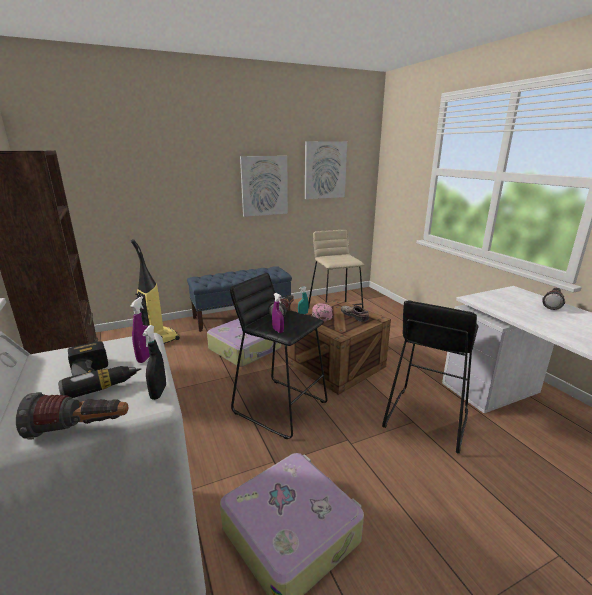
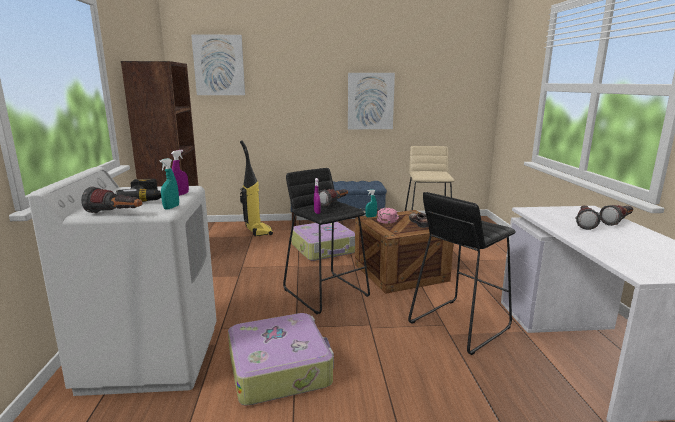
camera: 20 degrees right, 5 degrees down
(158, 392) = (171, 207): black spray bottle -> turquoise spray bottle
(325, 170) = (436, 87): picture -> picture (219, 65)
(532, 310) = (584, 224): none -> flashlight

